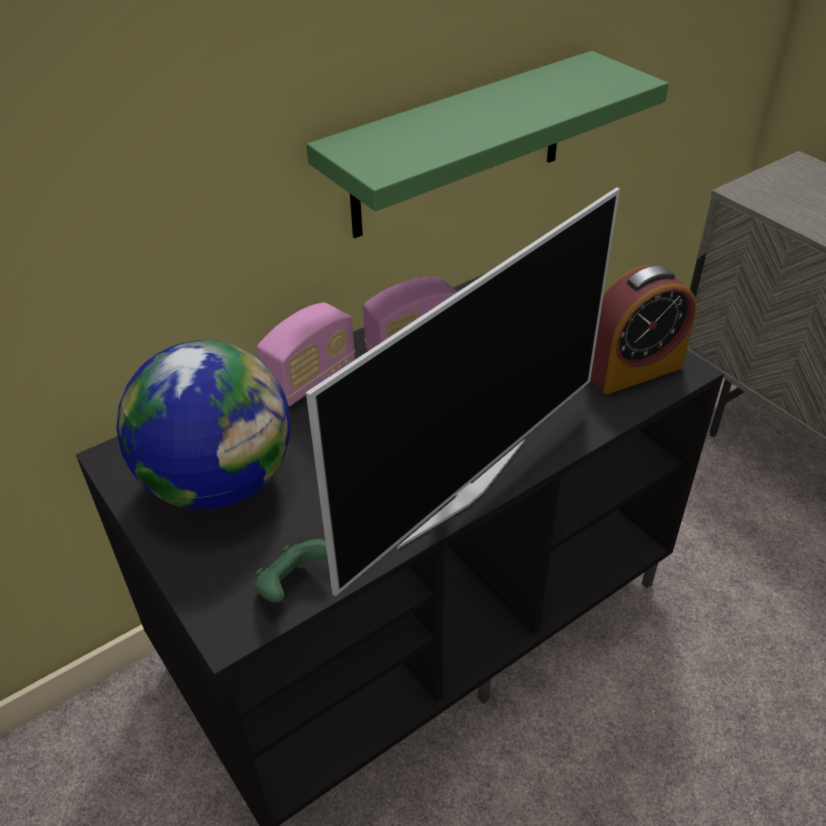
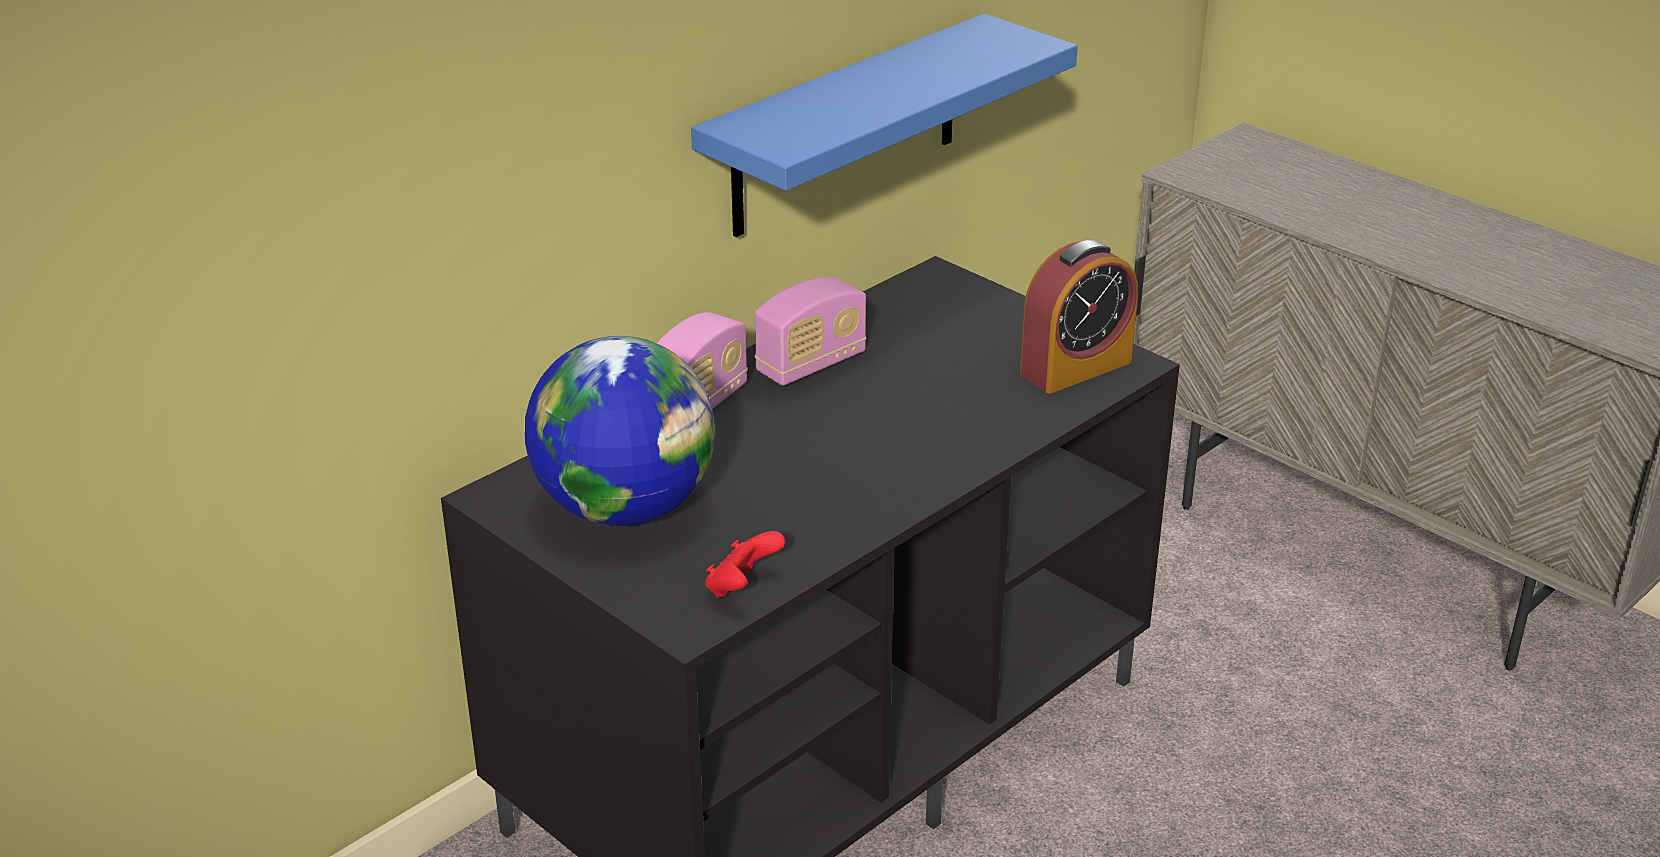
camera: 10 degrees left, 10 degrees down
(291, 585) = (742, 587): green game controller -> red game controller
(459, 146) = (846, 127): green shelf -> blue shelf
(462, 490) = (906, 492): television -> none

